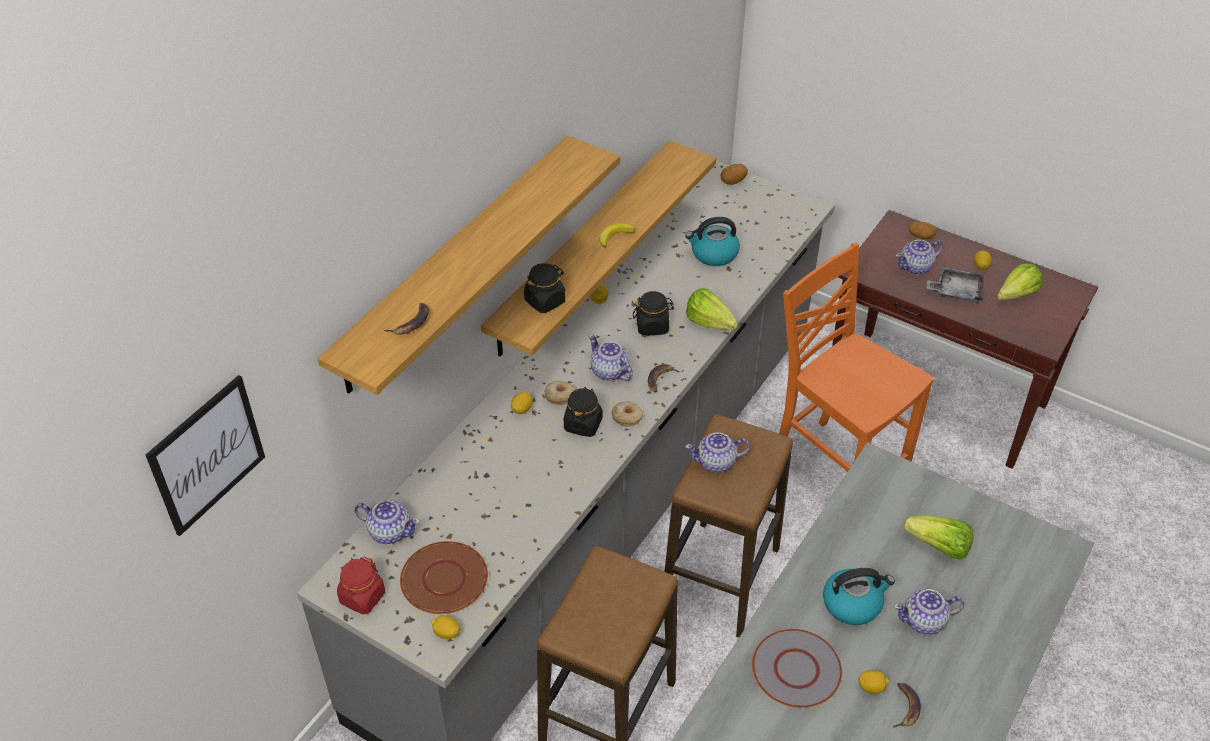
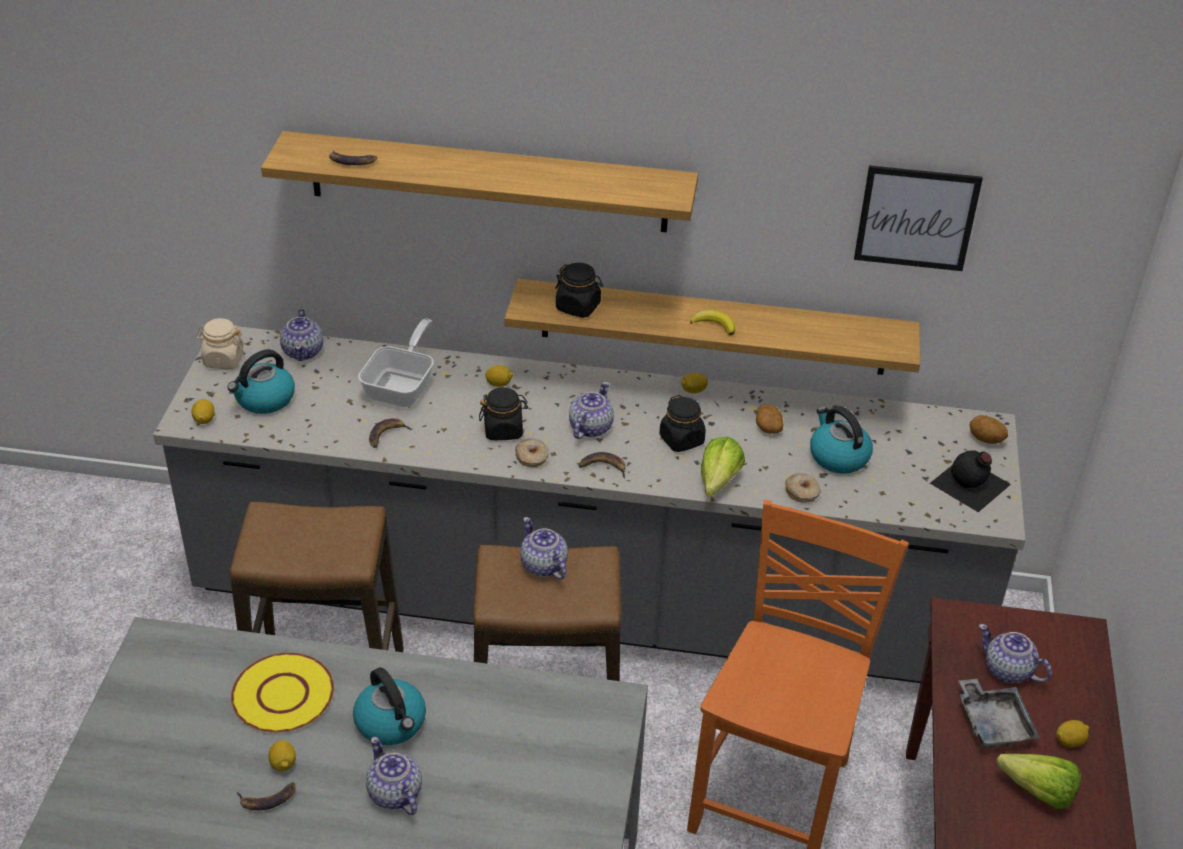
camera: 65 degrees right, 5 degrees down
(207, 455) = (147, 116): picture -> picture (916, 218)
(362, 597) = (223, 360): red jar -> beige jar
(444, 578) = (264, 399): brown plate -> kettle
(486, 473) = (403, 386): none -> frying pan
(547, 502) = (386, 435): none -> banana
(560, 396) = (533, 403): donut -> donut (802, 493)
(773, 206) = (970, 484): none -> black bottle
(797, 669) = (283, 695): grey plate -> yellow plate
(921, 236) = (1079, 663): potato -> potato (768, 426)
(938, 547) = (514, 787): lettuce -> none

